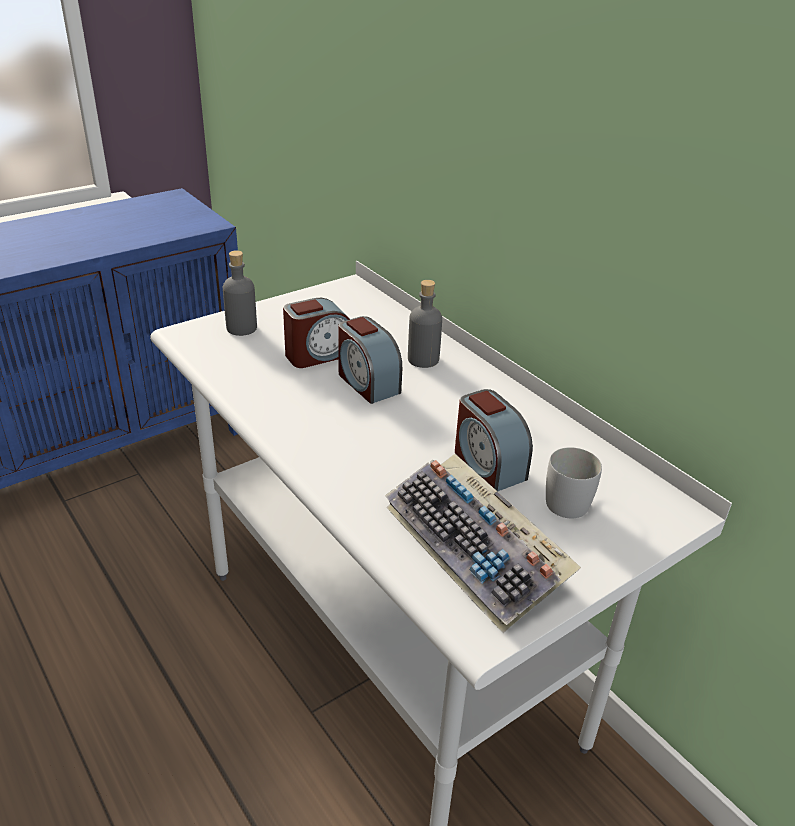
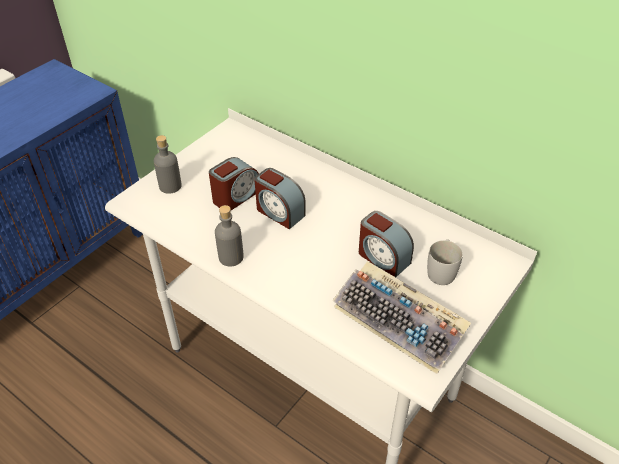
camera: 15 degrees left, 10 degrees up
(423, 359) = (308, 183): grey bottle -> grey bottle (231, 257)

